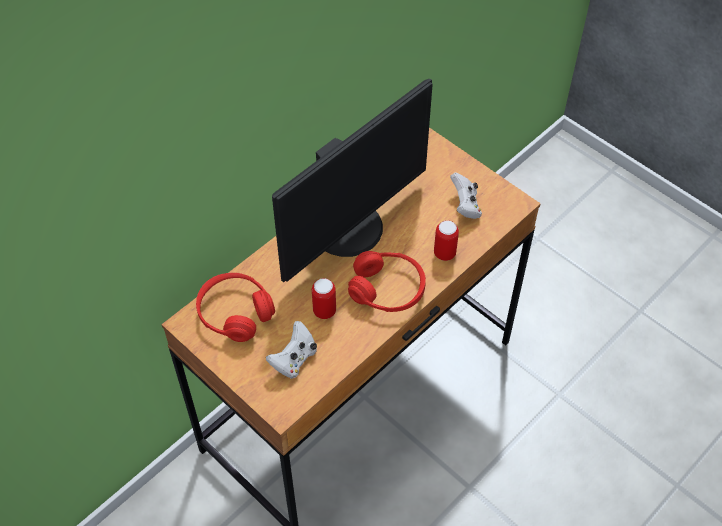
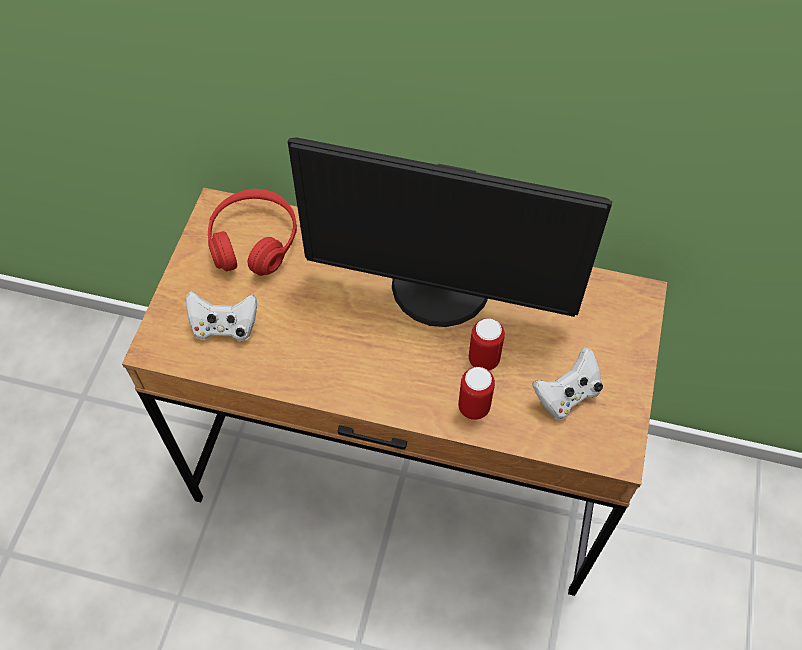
camera: 60 degrees right, 5 degrees up
(324, 311) = (307, 322): can -> can (483, 359)
(387, 289) = (378, 371): red headphones -> none

